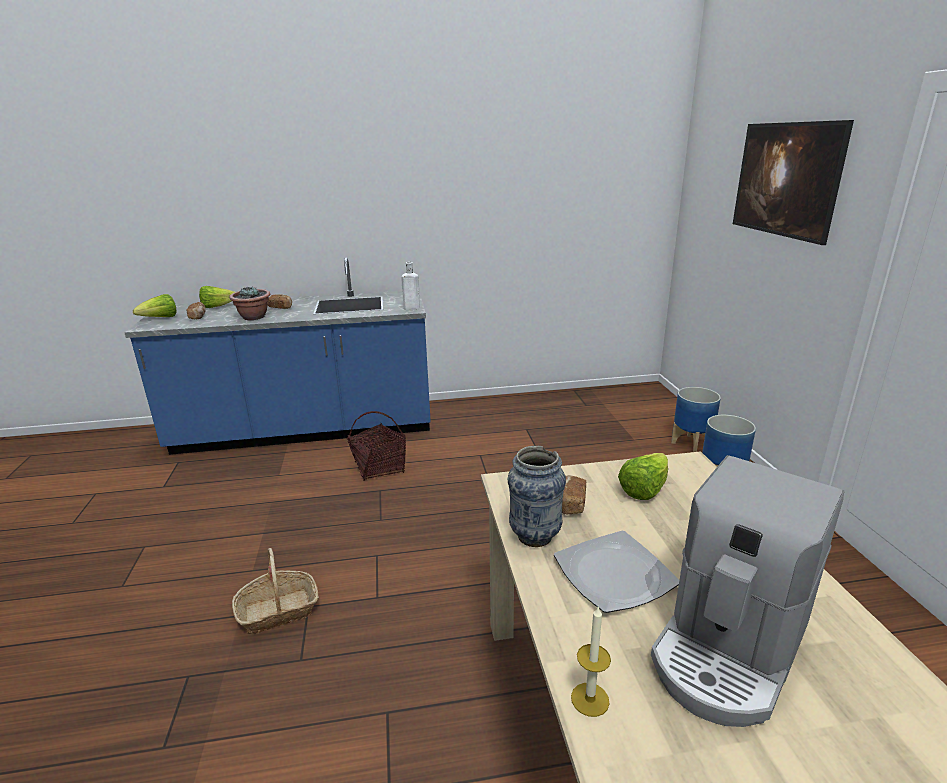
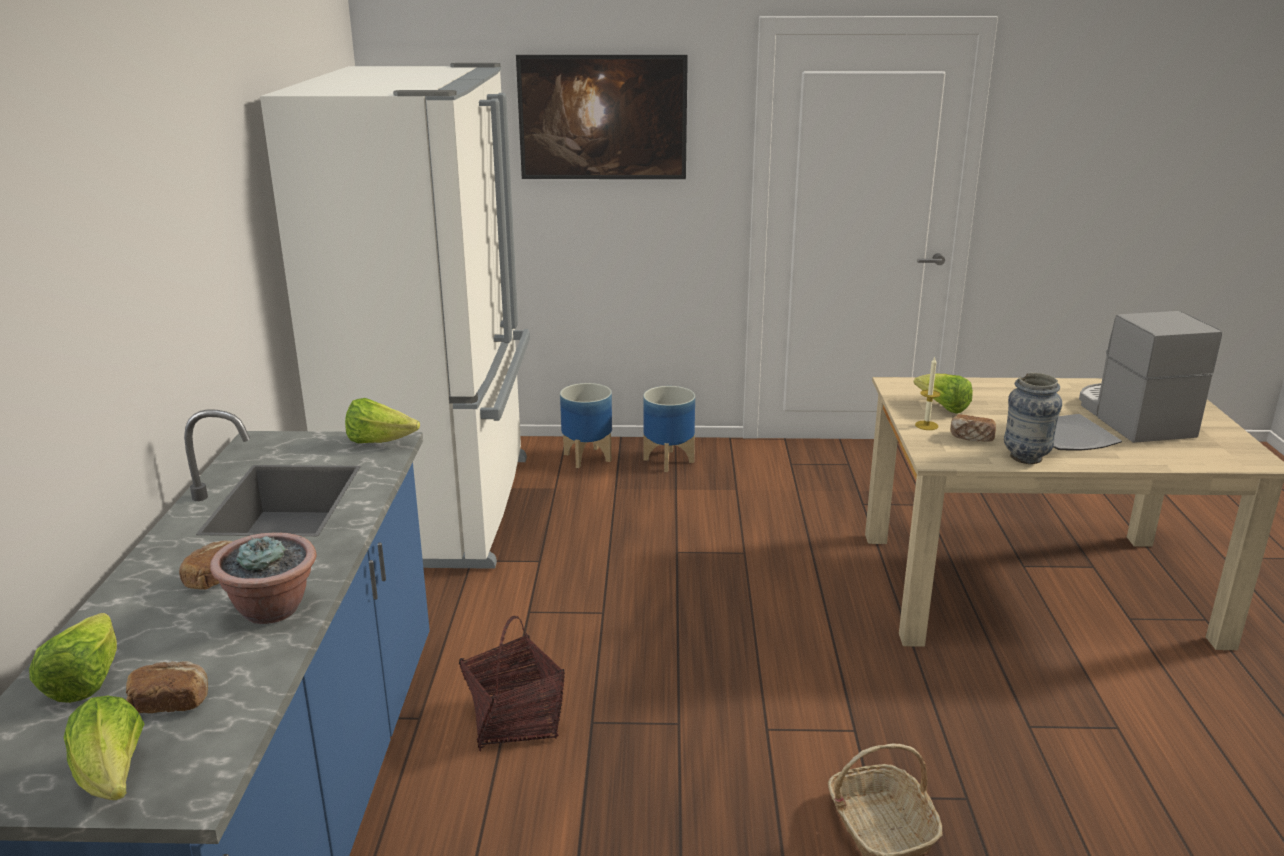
camera: 80 degrees left, 0 degrees up
(410, 308) = (380, 442): white bottle -> lettuce
(579, 410) = (441, 508): none -> white fridge
(590, 699) = (1197, 462): candle -> candle (926, 425)
(729, 649) = (1132, 418): coffee machine -> coffee machine turned 150 degrees counterclockwise

